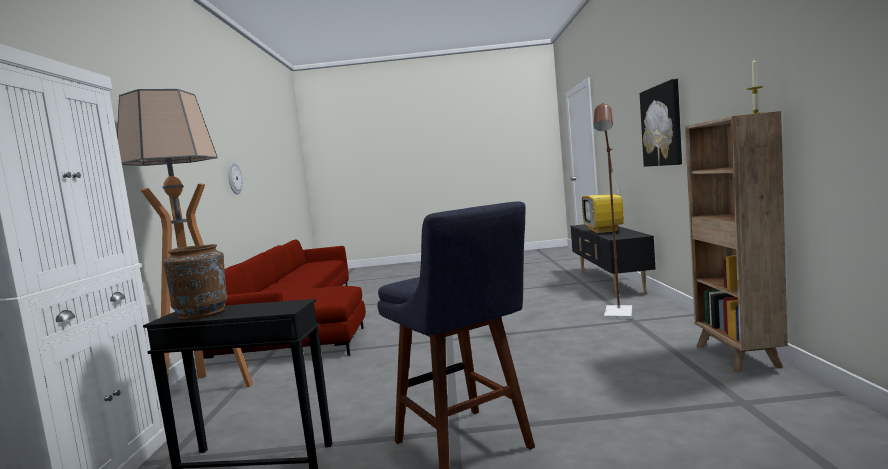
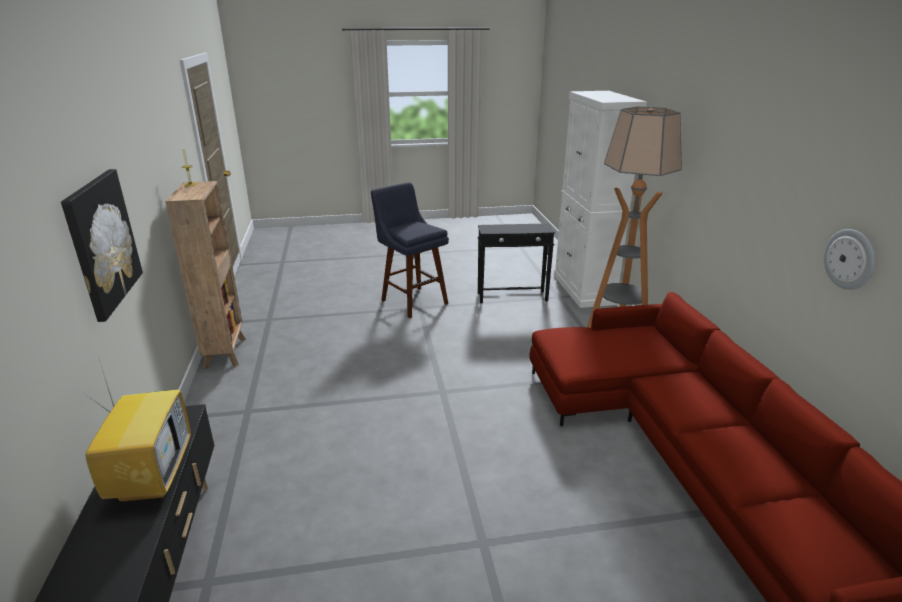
camera: 170 degrees right, 20 degrees up
(203, 314) = (529, 227): brown vase -> none
(618, 315) = (252, 424): brown floor lamp -> none

